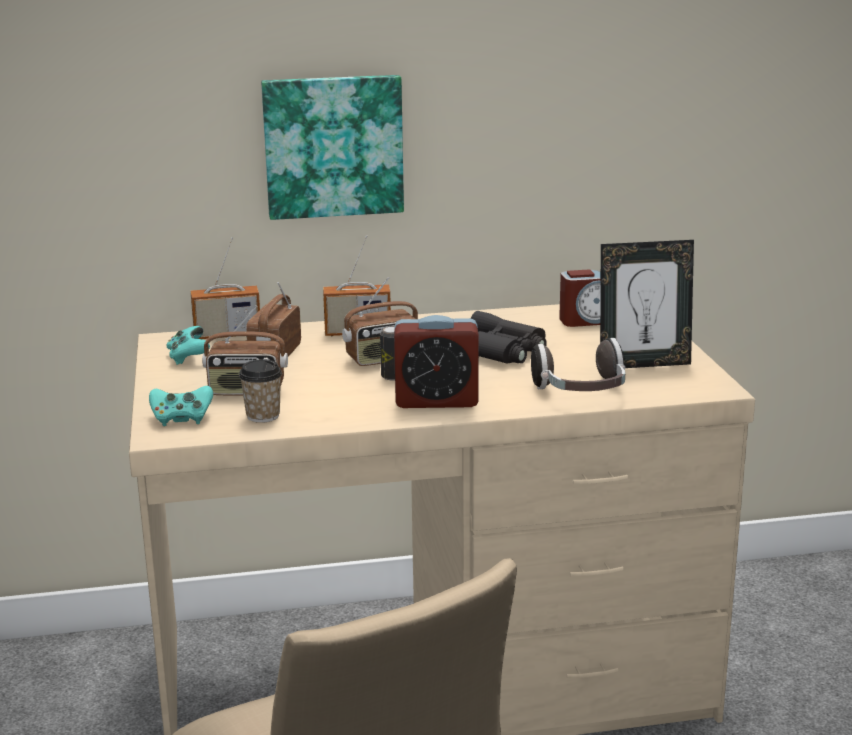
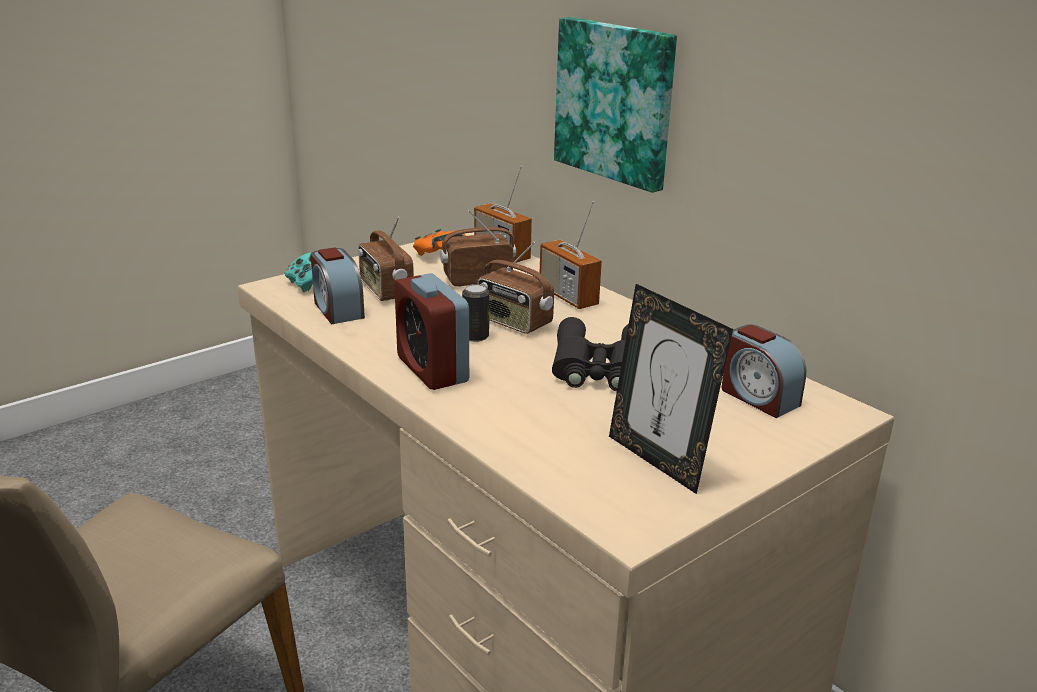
camera: 60 degrees right, 5 degrees up
(188, 358) = (437, 254): turquoise game controller -> orange game controller
(263, 416) = (337, 309): cup -> alarm clock
(581, 392) = (527, 439): headphones -> none

